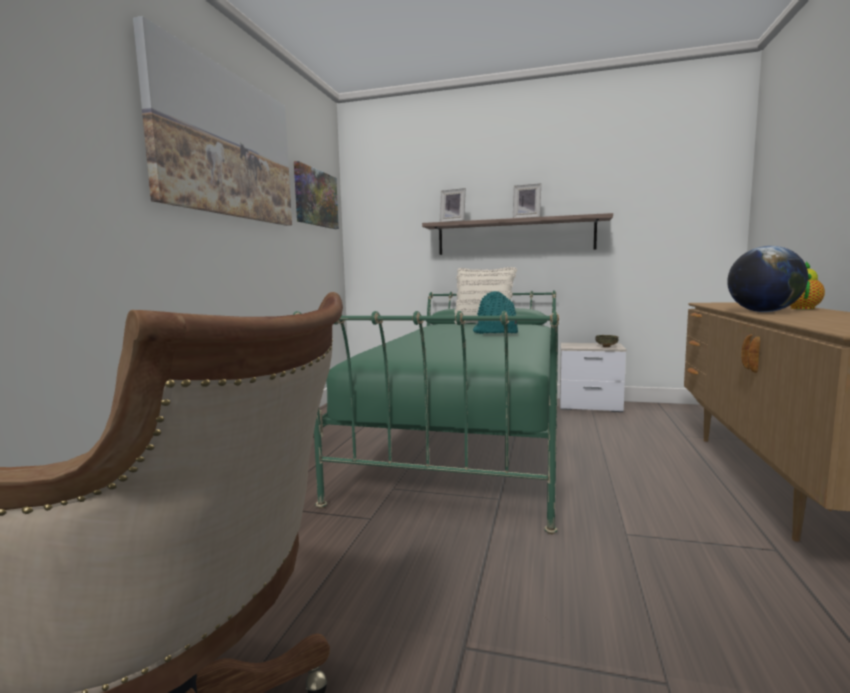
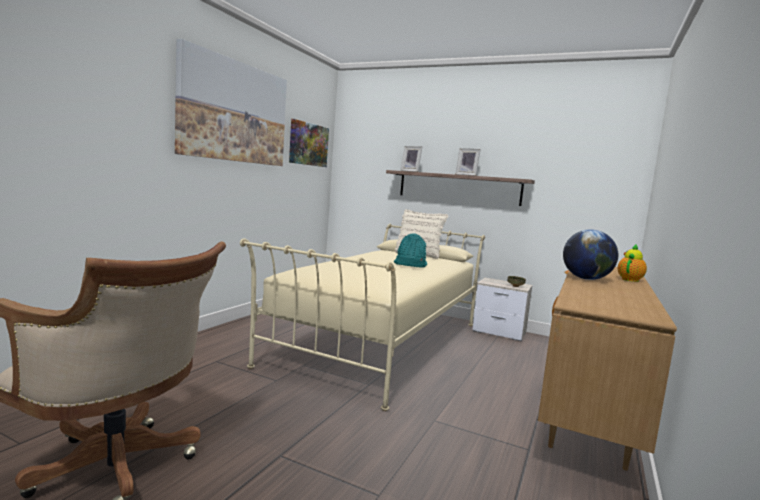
camera: 10 degrees right, 0 degrees up
(467, 441) = (380, 342): green bed -> beige bed

